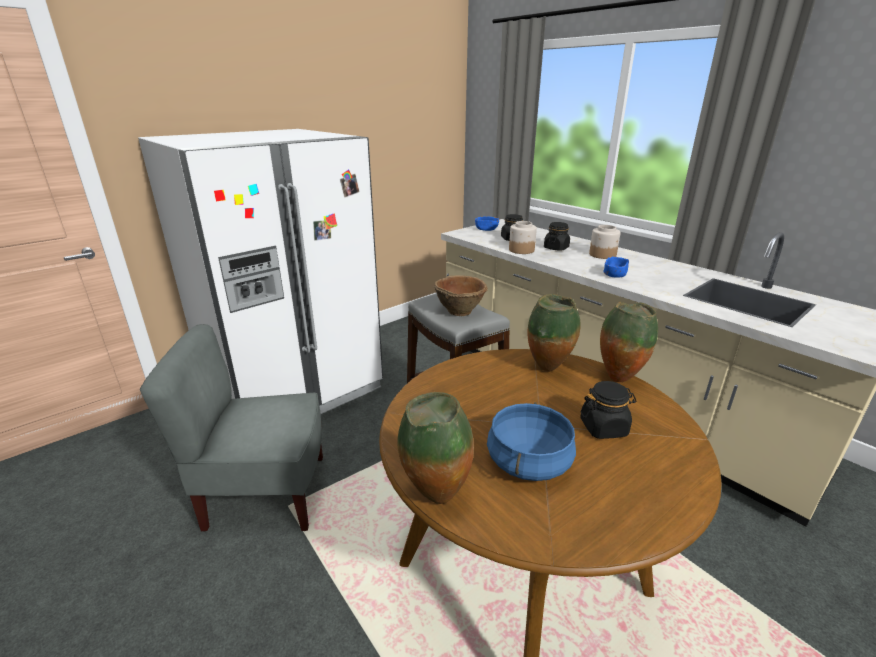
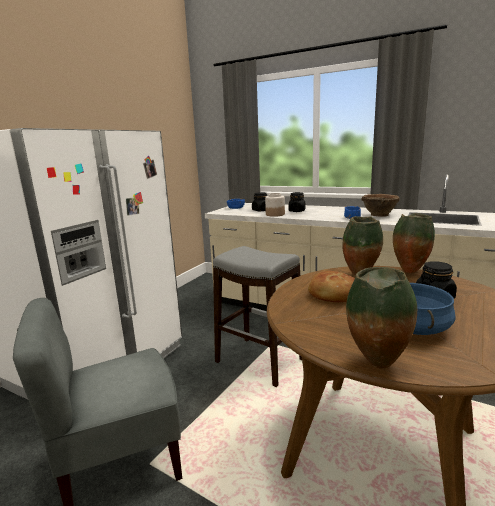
camera: 20 degrees left, 10 degrees down
(459, 310) = (259, 256): brown bowl -> brown bowl (379, 215)
(485, 390) = (332, 295): none -> bread
(603, 255) = (331, 210): jar -> none

